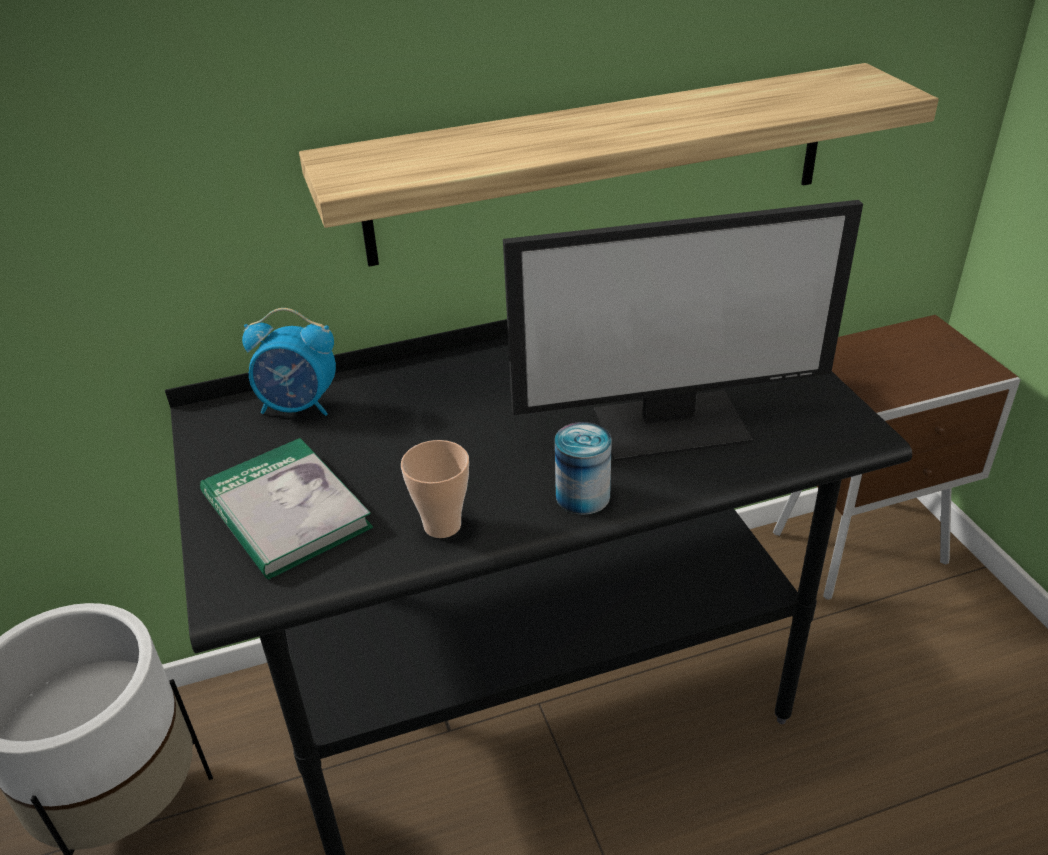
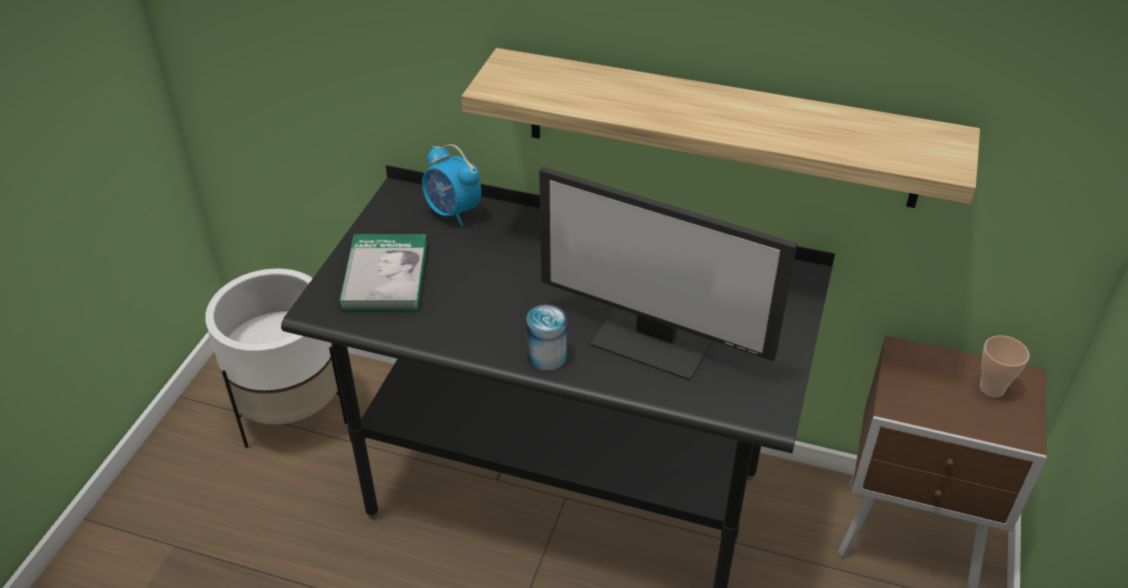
camera: 35 degrees right, 5 degrees up
(442, 525) = (453, 329): cup -> cup (991, 388)

